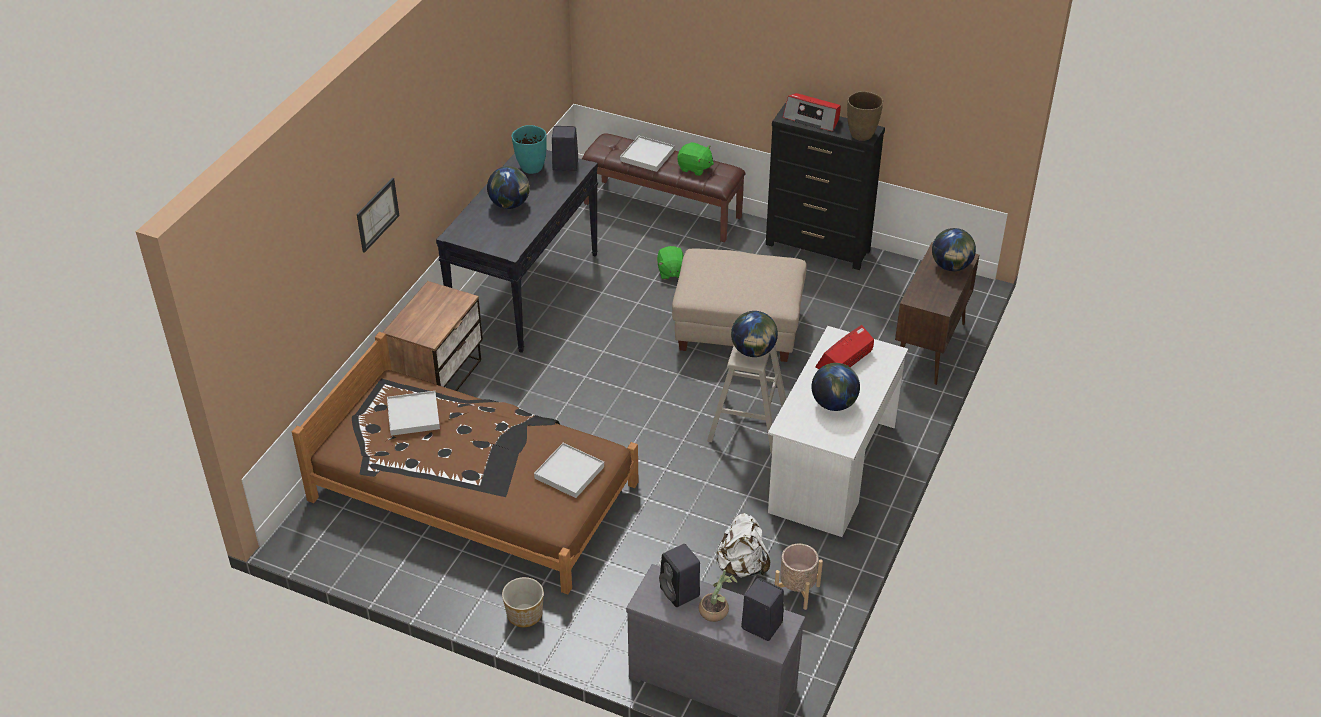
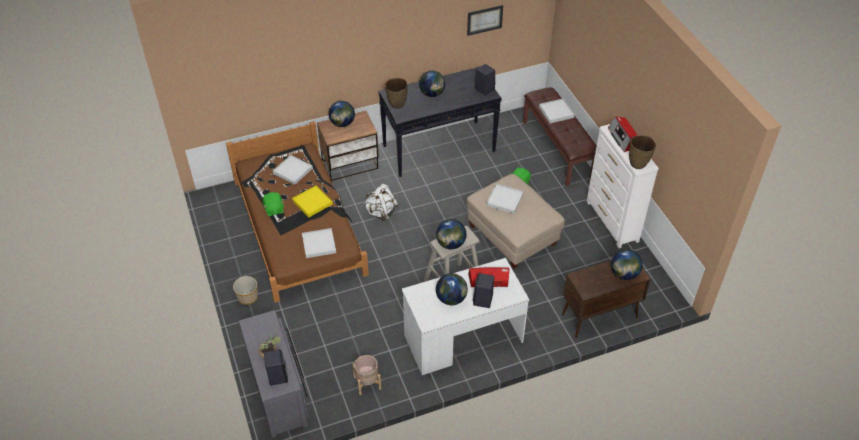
camera: 45 degrees right, 5 degrees up
(377, 214) = (326, 58): picture -> picture (484, 20)
(419, 313) = (342, 123): none -> globe
(484, 241) = (397, 104): none -> brown vase
(493, 433) = (312, 202): none -> yellow tray
(531, 168) = (466, 81): turquoise vase -> none
(681, 592) = (267, 332): black speaker -> black speaker (483, 300)
(695, 168) = (572, 133): green plush toy -> green plush toy (274, 210)
(723, 279) = (504, 200): none -> white tray
(742, 566) = (360, 350): white backpack -> white backpack (381, 212)
(818, 248) = (612, 221): black dresser -> white dresser

